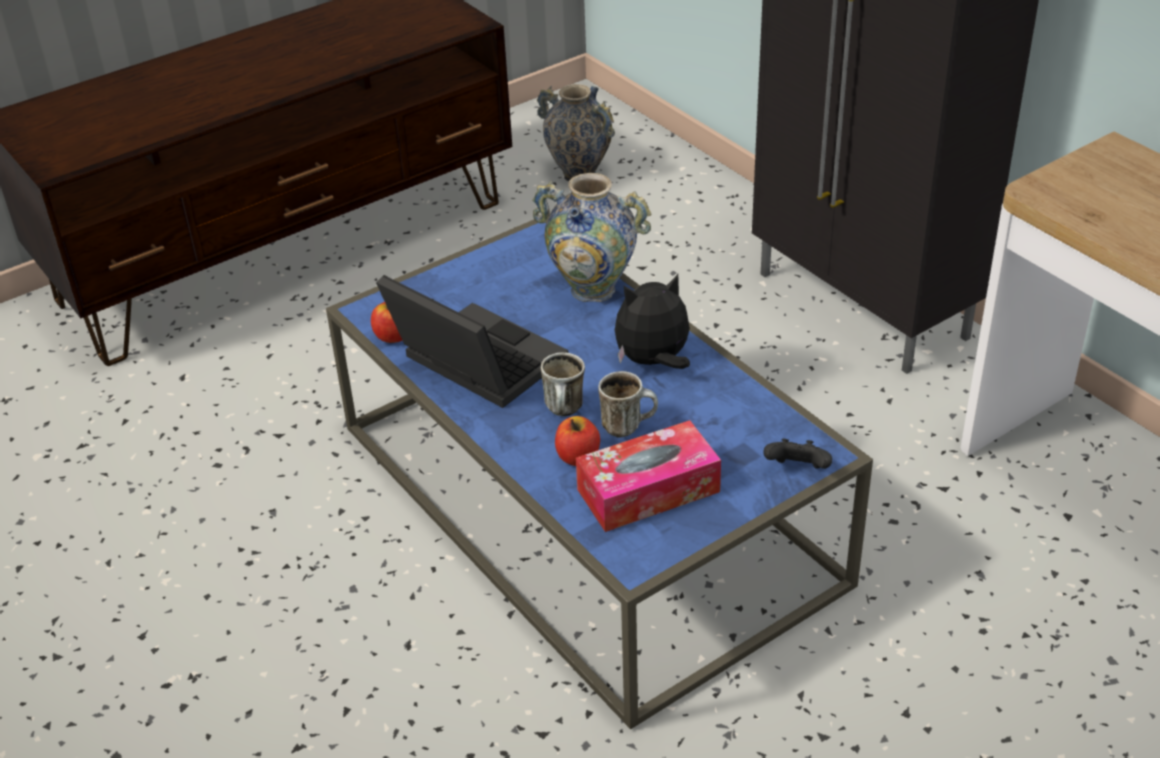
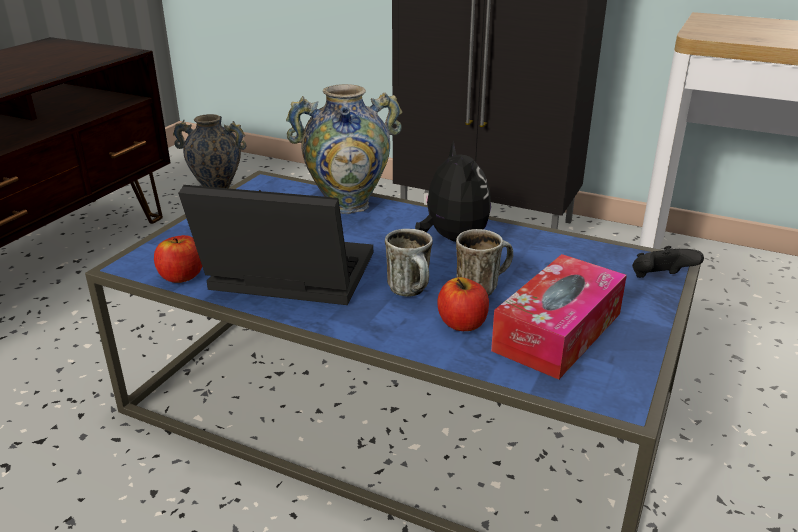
camera: 30 degrees left, 10 degrees down
(653, 362) = (452, 238): plush toy -> plush toy turned 120 degrees clockwise

